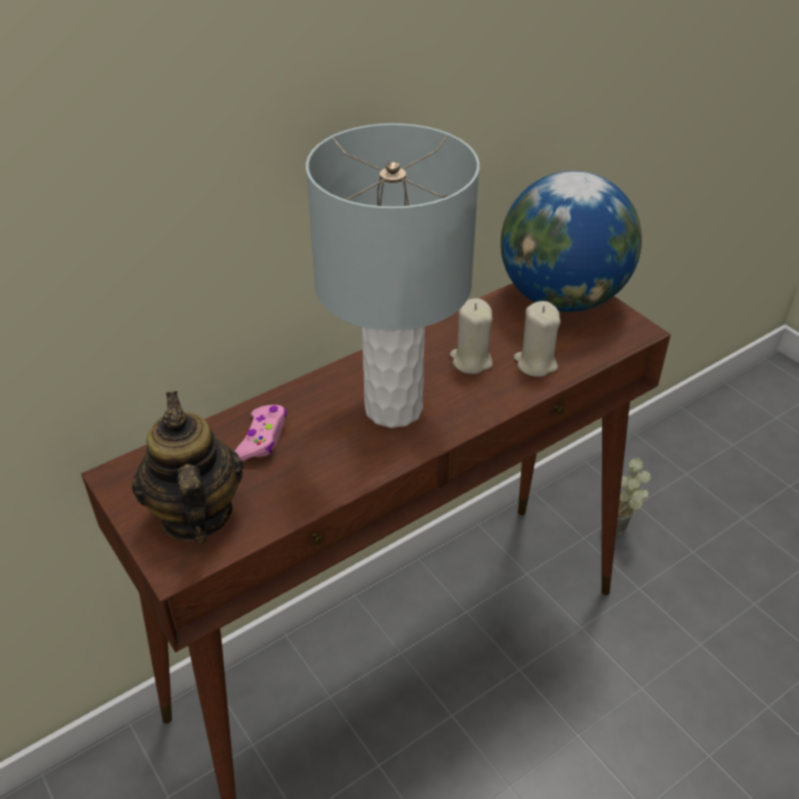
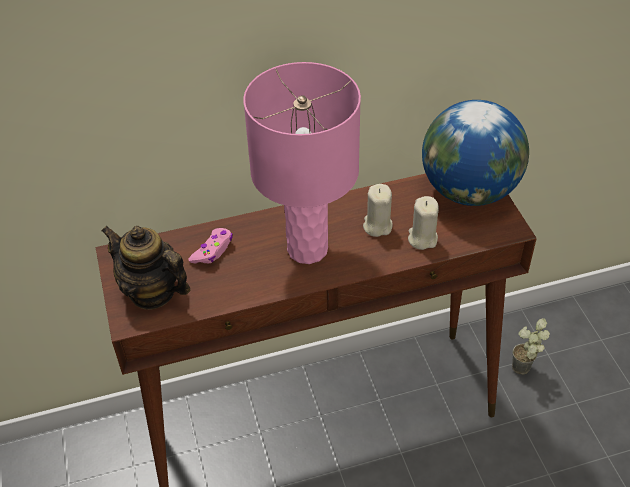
camera: 20 degrees right, 5 degrees up
(195, 514) = (152, 292): teapot -> teapot turned 60 degrees counterclockwise
(393, 409) = (307, 249): grey table lamp -> pink table lamp

